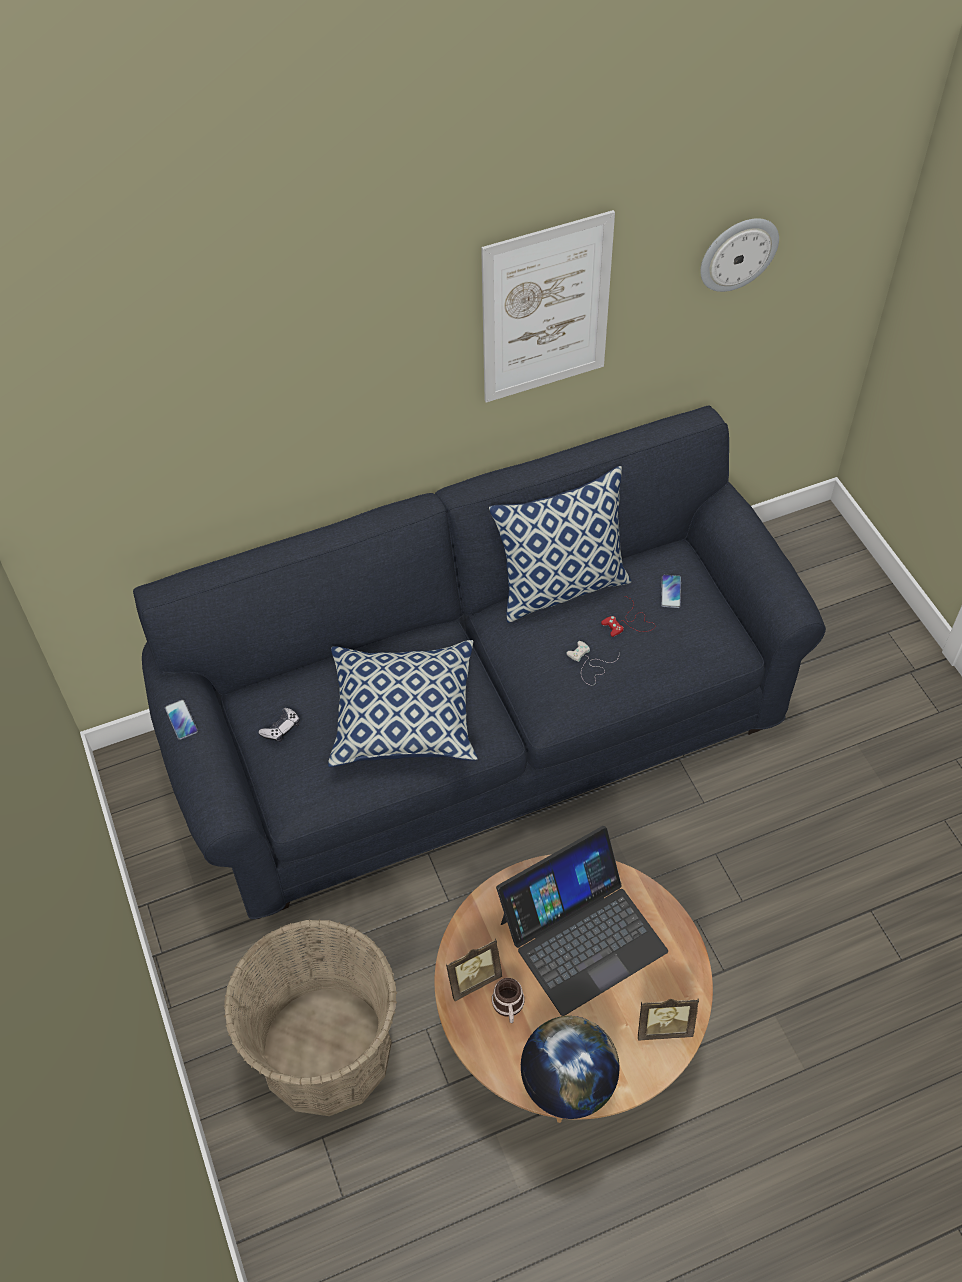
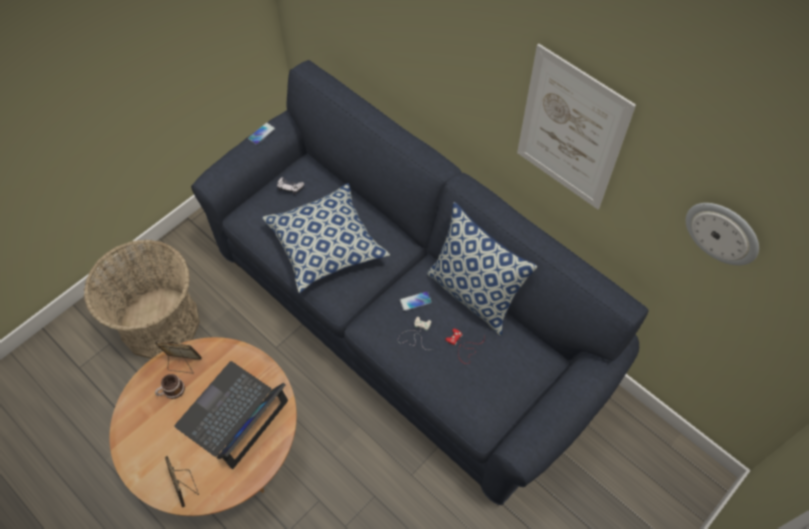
camera: 65 degrees right, 5 degrees up
(472, 979) = (183, 364): picture frame -> picture frame turned 150 degrees clockwise
(568, 1083) = (131, 443): globe -> none
(582, 935) = (233, 415): laptop -> laptop turned 90 degrees clockwise
(671, 592) = (505, 364): phone -> phone (415, 301)

